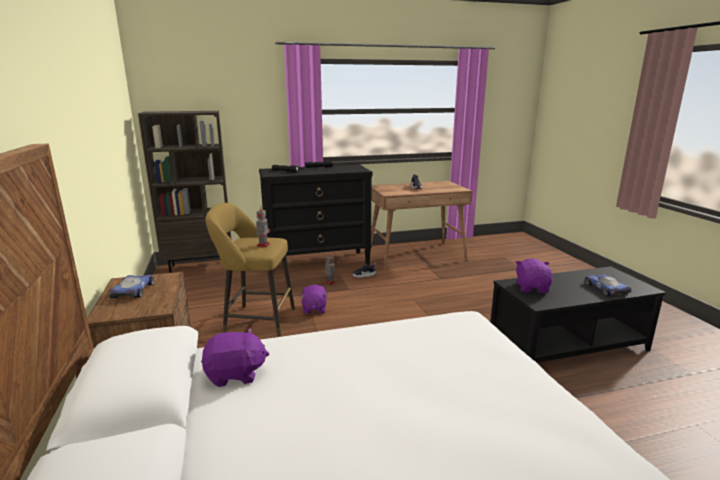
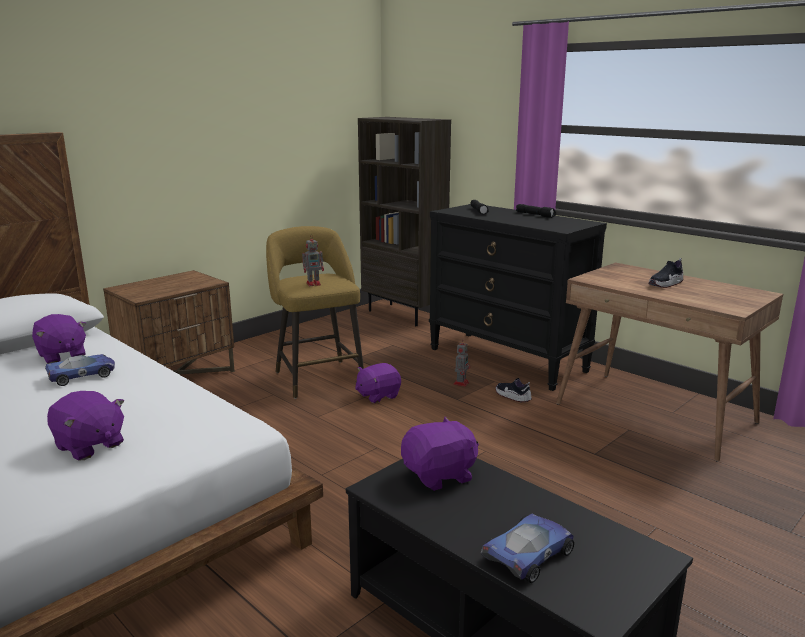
camera: 60 degrees right, 0 degrees up
(133, 290) = (173, 281): toy car -> toy car (82, 375)
(462, 373) = (89, 446): none -> purple plush toy

